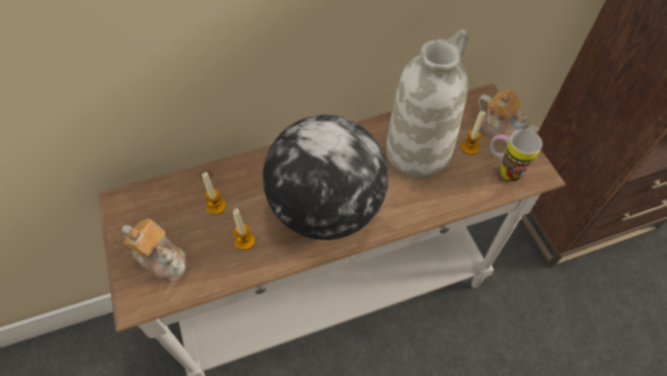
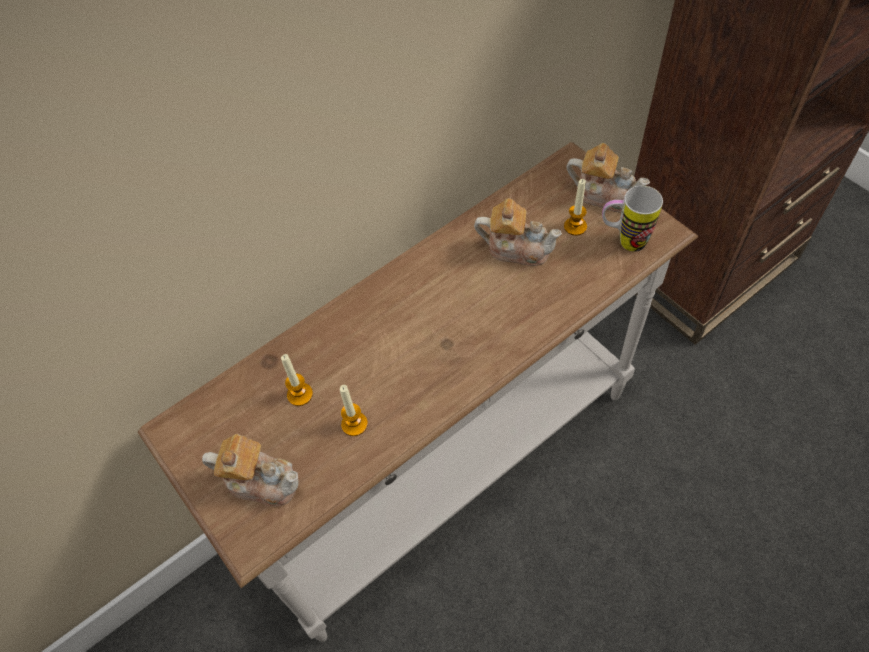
camera: 15 degrees left, 0 degrees up
(325, 209) = (436, 354): globe -> none
(418, 150) = (517, 248): white vase -> teapot

